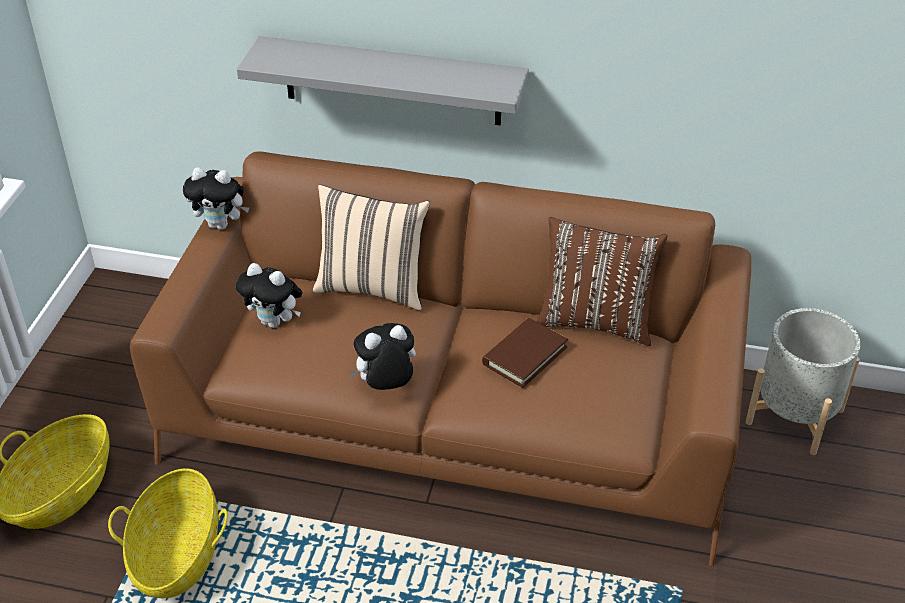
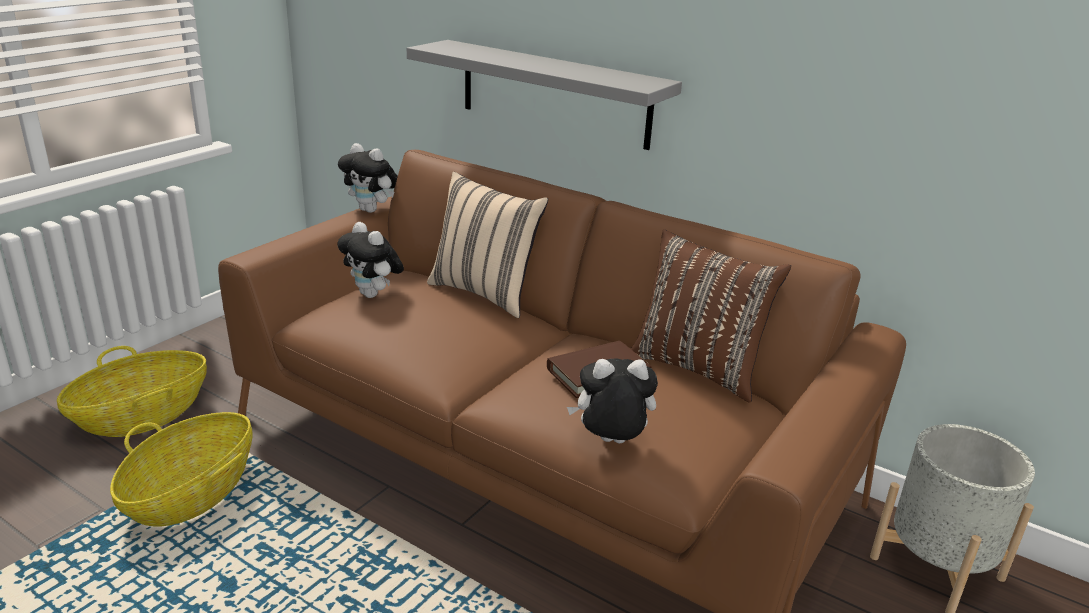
camera: 20 degrees right, 15 degrees down
(386, 386) = (437, 365): plush toy -> plush toy (610, 443)

